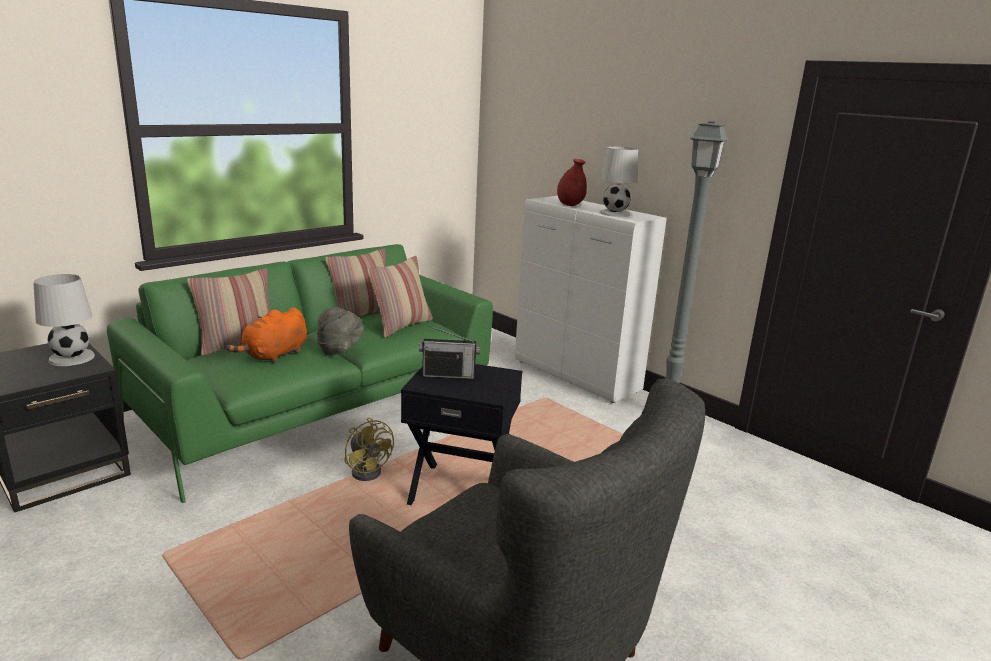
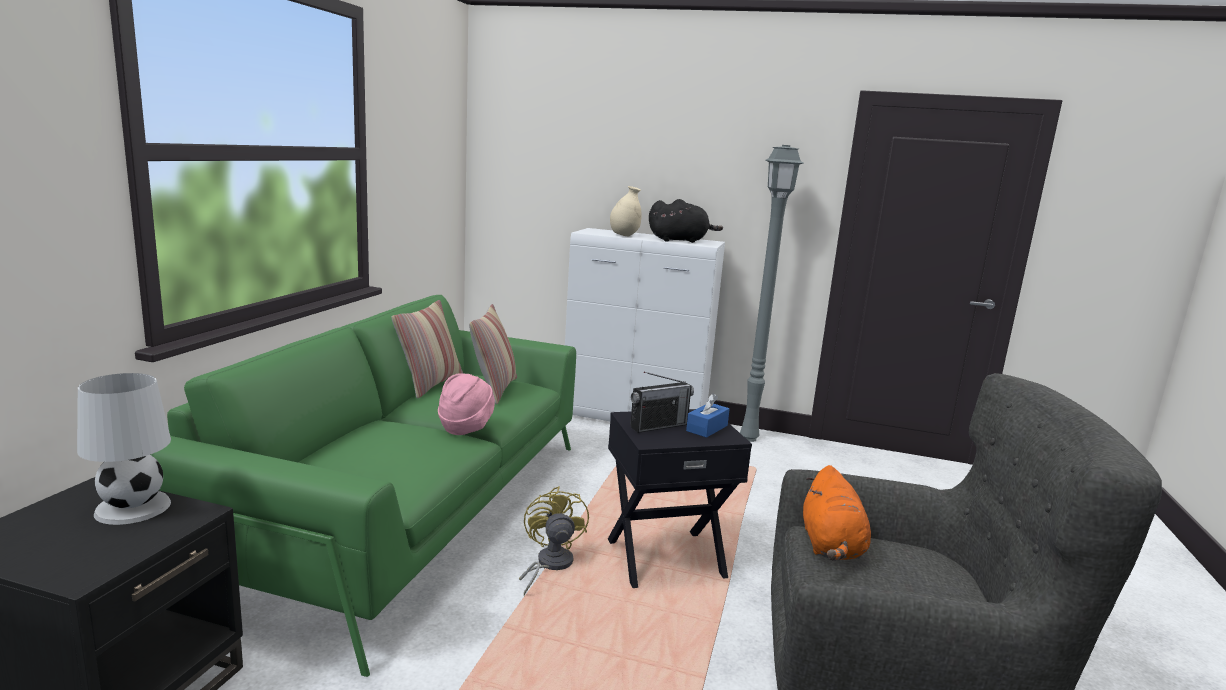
camera: 30 degrees left, 5 degrees down
(238, 344) = (330, 444): pillow -> none
(274, 355) = (402, 448): orange plush toy -> orange plush toy (831, 546)
(340, 350) = (466, 427): grey hat -> pink hat
(368, 470) = (549, 565): yellow fan -> yellow fan turned 120 degrees counterclockwise
(486, 385) = (707, 428): none -> blue tissue box
(570, 205) = (624, 235): red vase -> beige vase
(615, 213) = (680, 240): white table lamp -> black plush toy

